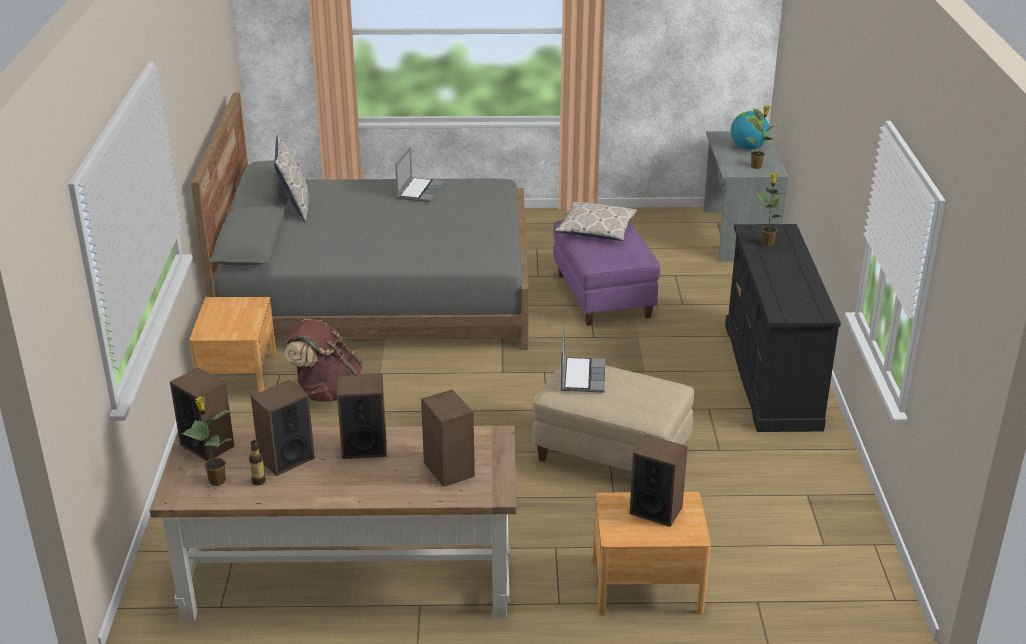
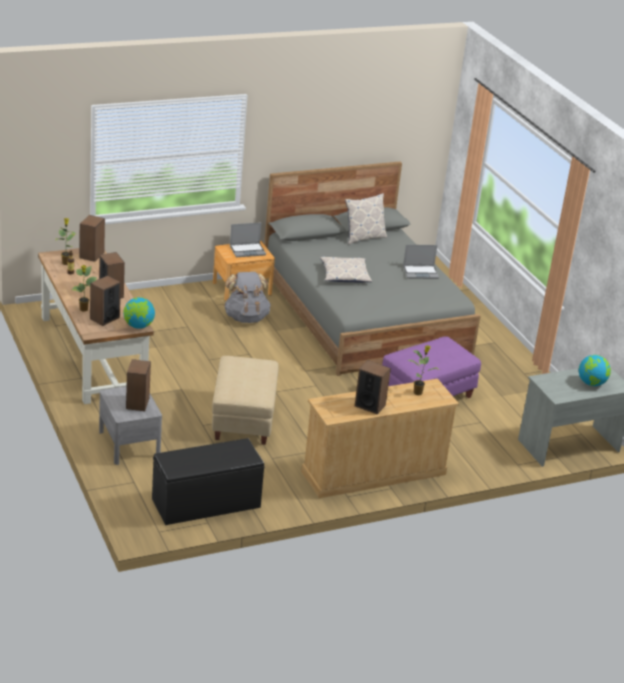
camera: 65 degrees right, 0 degrees up
(286, 459) = (91, 276): speaker -> speaker (370, 405)
(326, 391) = (246, 317): brown backpack -> grey backpack
(492, 437) = (138, 326): none -> globe
(581, 376) = (253, 365): laptop -> laptop (248, 250)
(596, 229) = (444, 350): pillow -> pillow (344, 275)
(646, 586) = (129, 444): brown nightstand -> grey nightstand
(757, 166) = (560, 389): potted plant -> potted plant (83, 309)
(771, 375) = (373, 473): black dresser -> beige dresser
(825, 535) = (206, 503): none -> black bench

